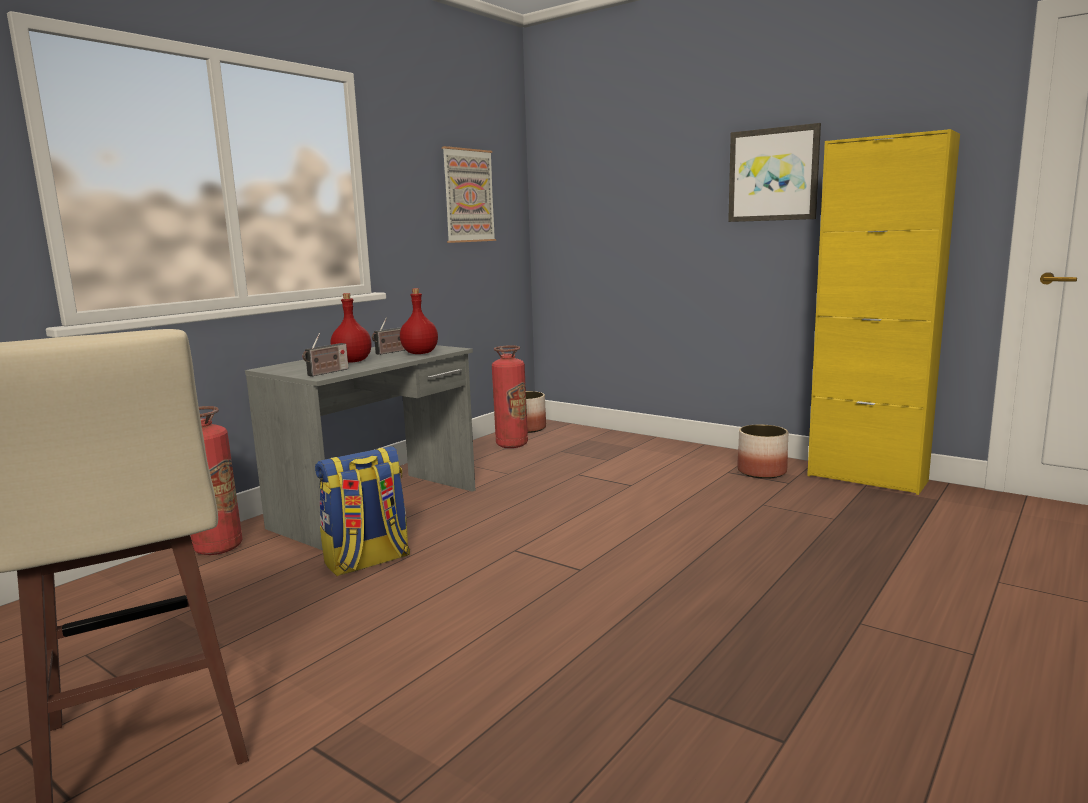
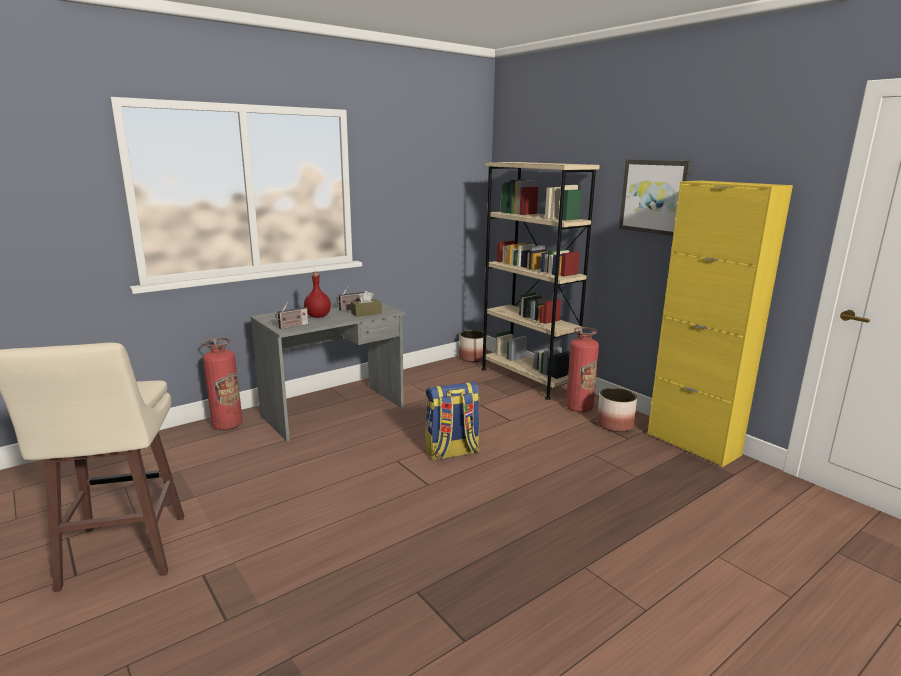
camera: 15 degrees right, 5 degrees up
(367, 561) = (304, 452): backpack -> backpack (452, 452)
(419, 353) = (366, 313): red bottle -> brown tissue box
(468, 196) = (436, 190): picture -> none
(511, 444) = (452, 371): fire extinguisher -> fire extinguisher (579, 408)
(616, 441) = (527, 379): none -> beige bookcase

